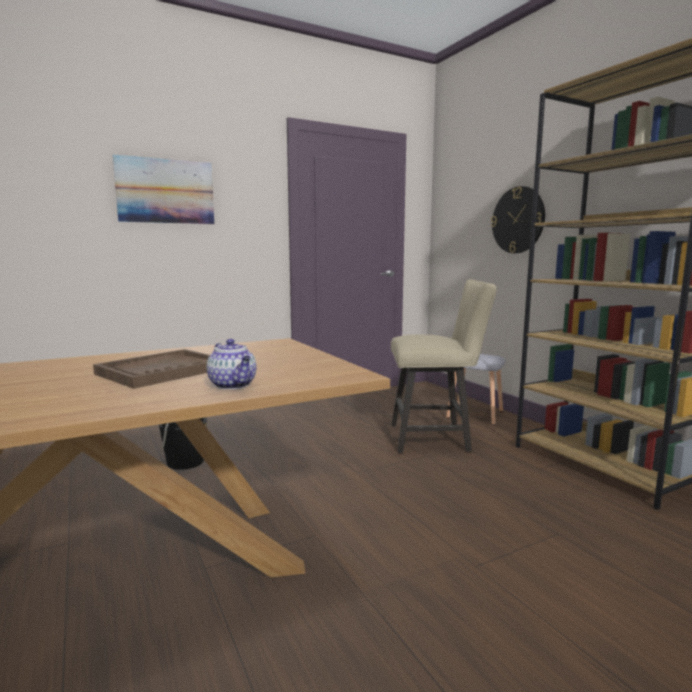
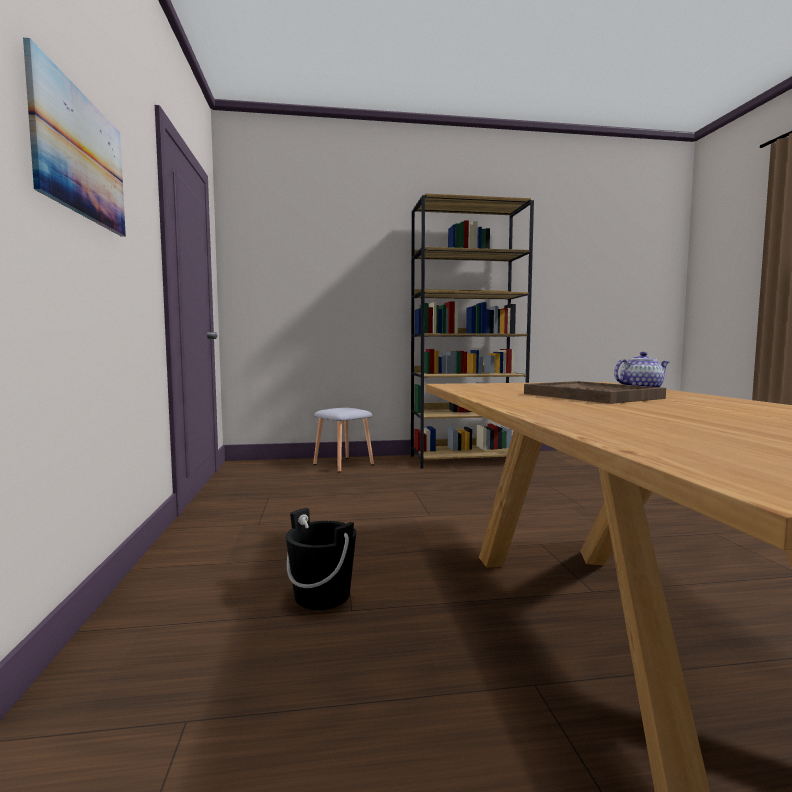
camera: 70 degrees left, 5 degrees down
(436, 438) = (381, 482): beige chair -> none
(518, 220) = (345, 288): wall clock -> none

